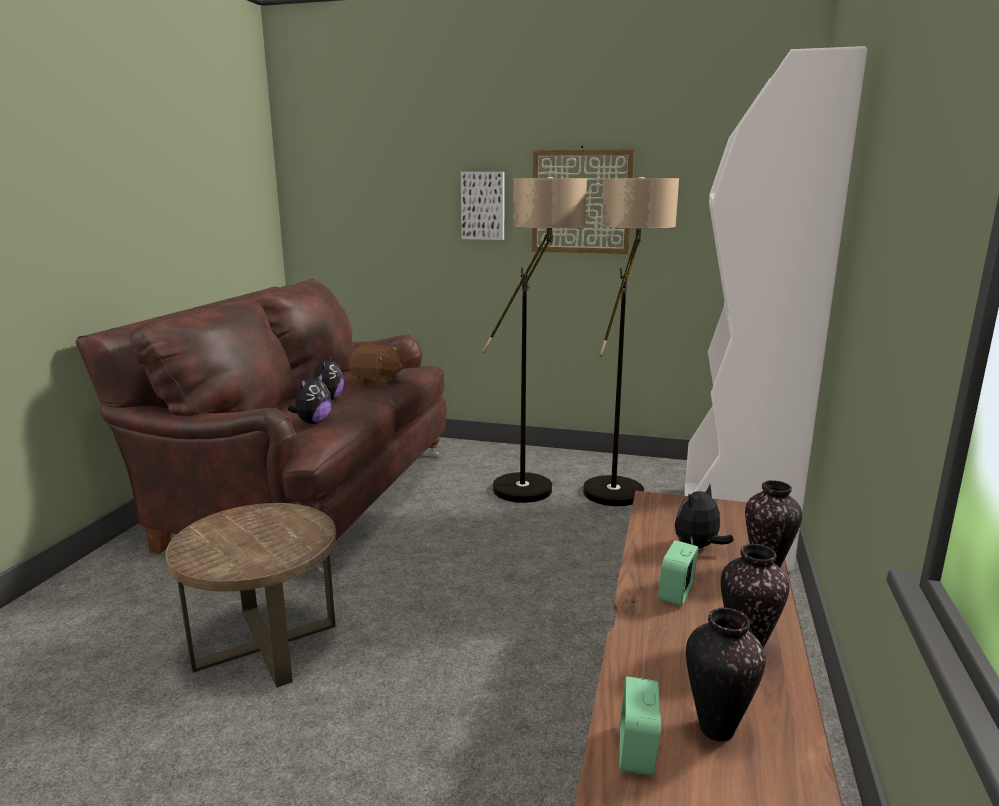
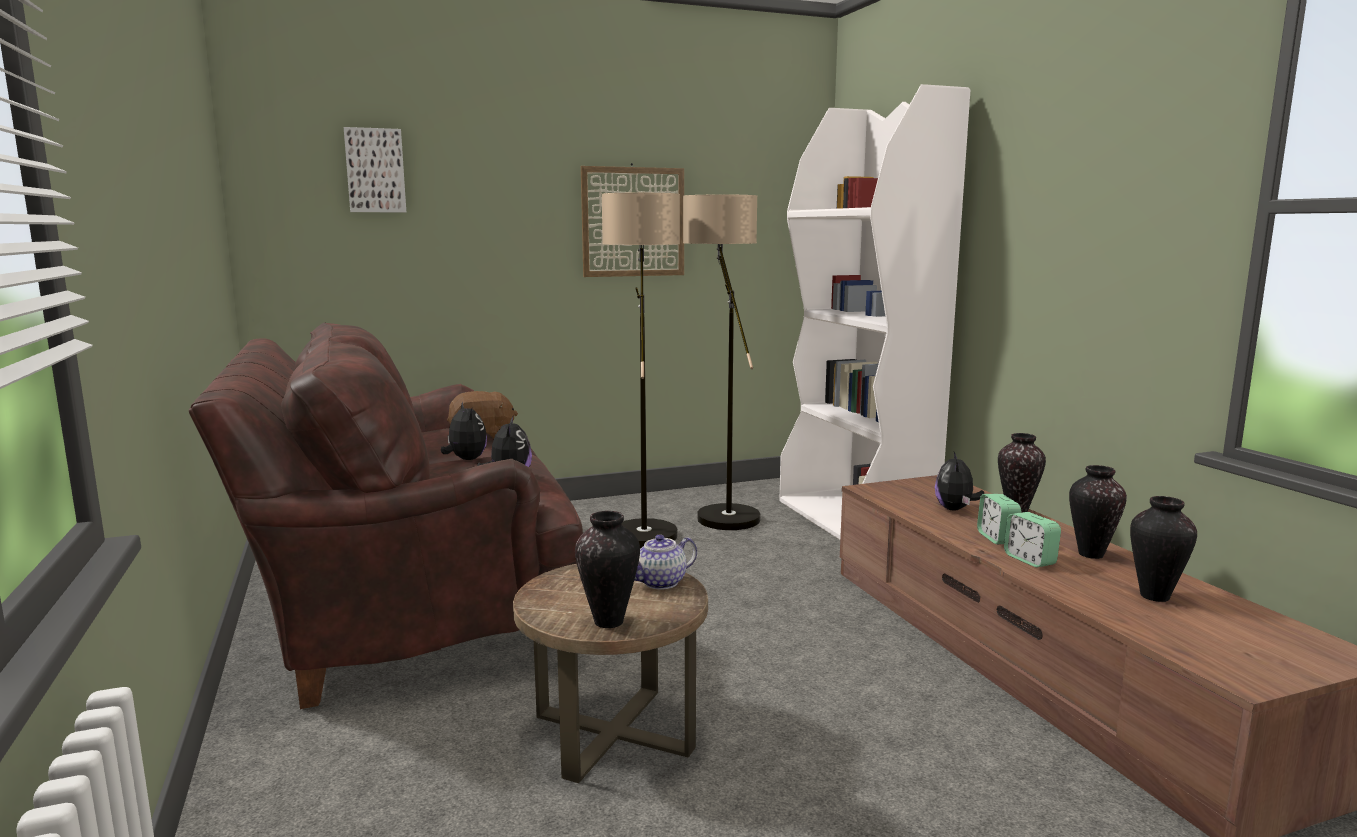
camera: 35 degrees left, 5 degrees down
(209, 558) = (608, 622): none -> vase
(300, 538) = (660, 583): none -> teapot
(483, 205) = (524, 227): picture -> picture (375, 171)
(637, 751) = (1143, 621): alarm clock -> alarm clock (1030, 560)

